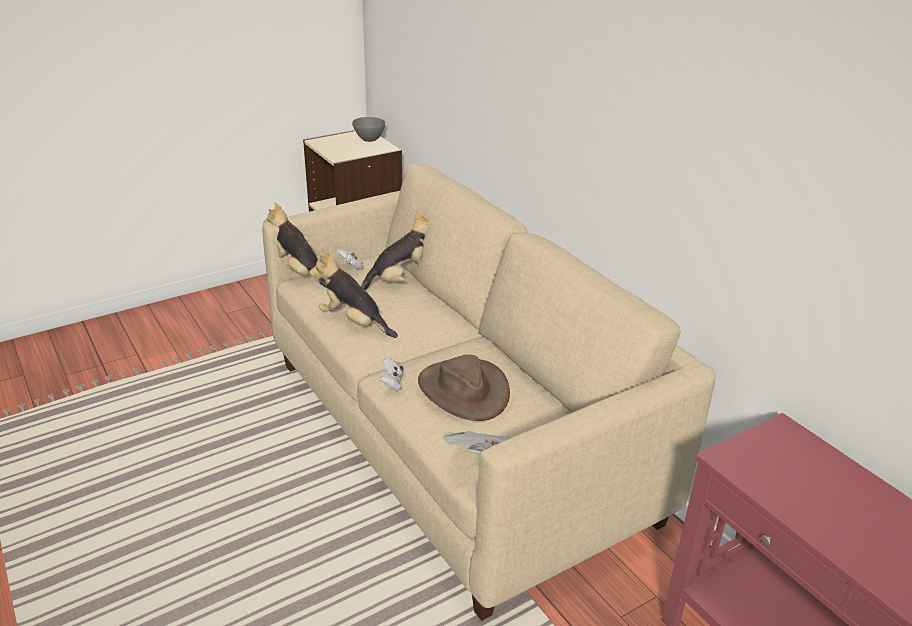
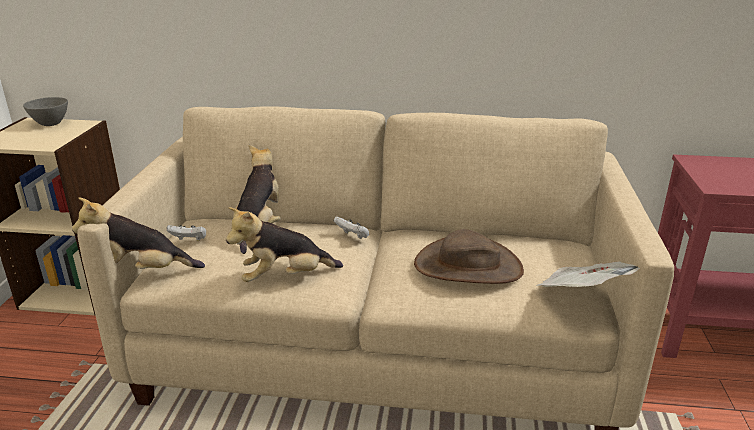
camera: 50 degrees left, 5 degrees down
(392, 383) = (410, 297): white game controller -> white game controller (353, 236)

